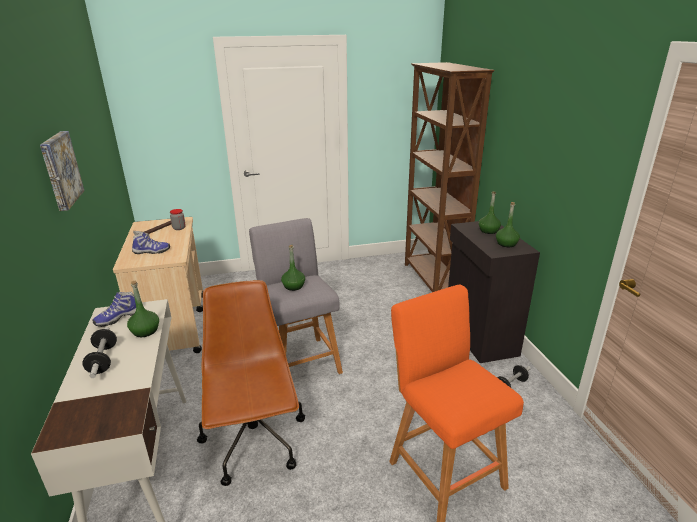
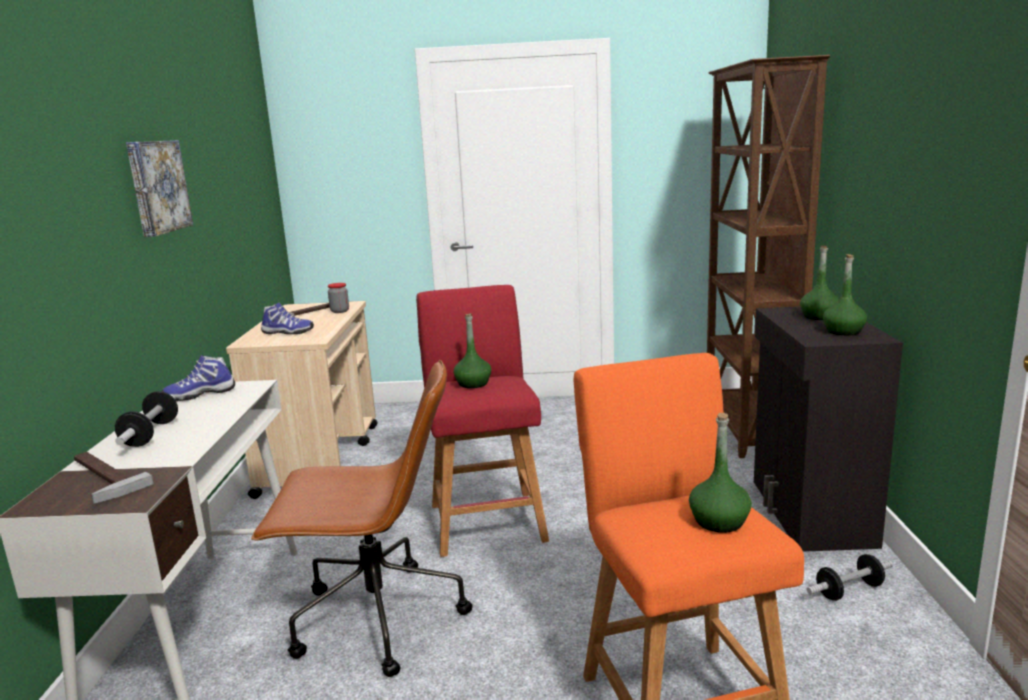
camera: 15 degrees right, 10 degrees down
(88, 406) = (99, 477): none -> hammer
(145, 331) = (225, 409): green bottle -> green bottle (719, 521)
(255, 443) = (375, 619): brown office chair -> brown office chair turned 90 degrees clockwise
(300, 360) = (486, 519): grey stool -> red stool

